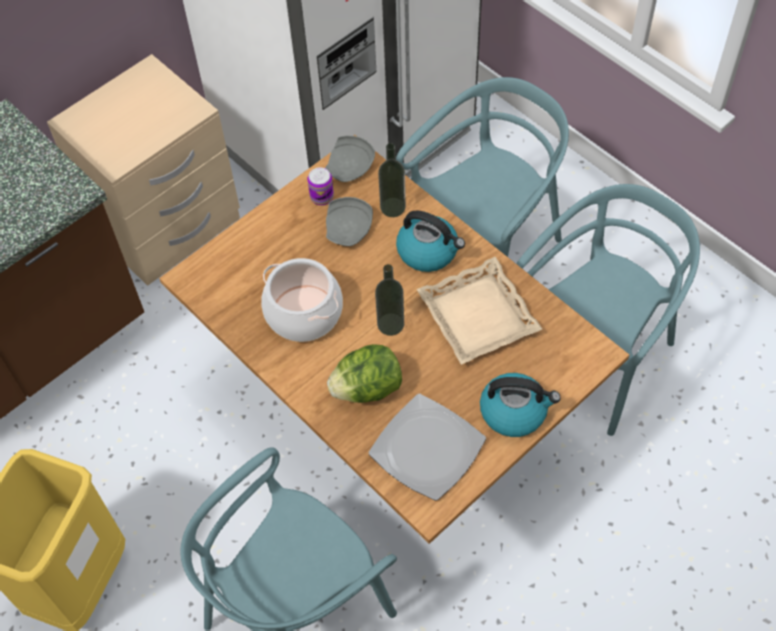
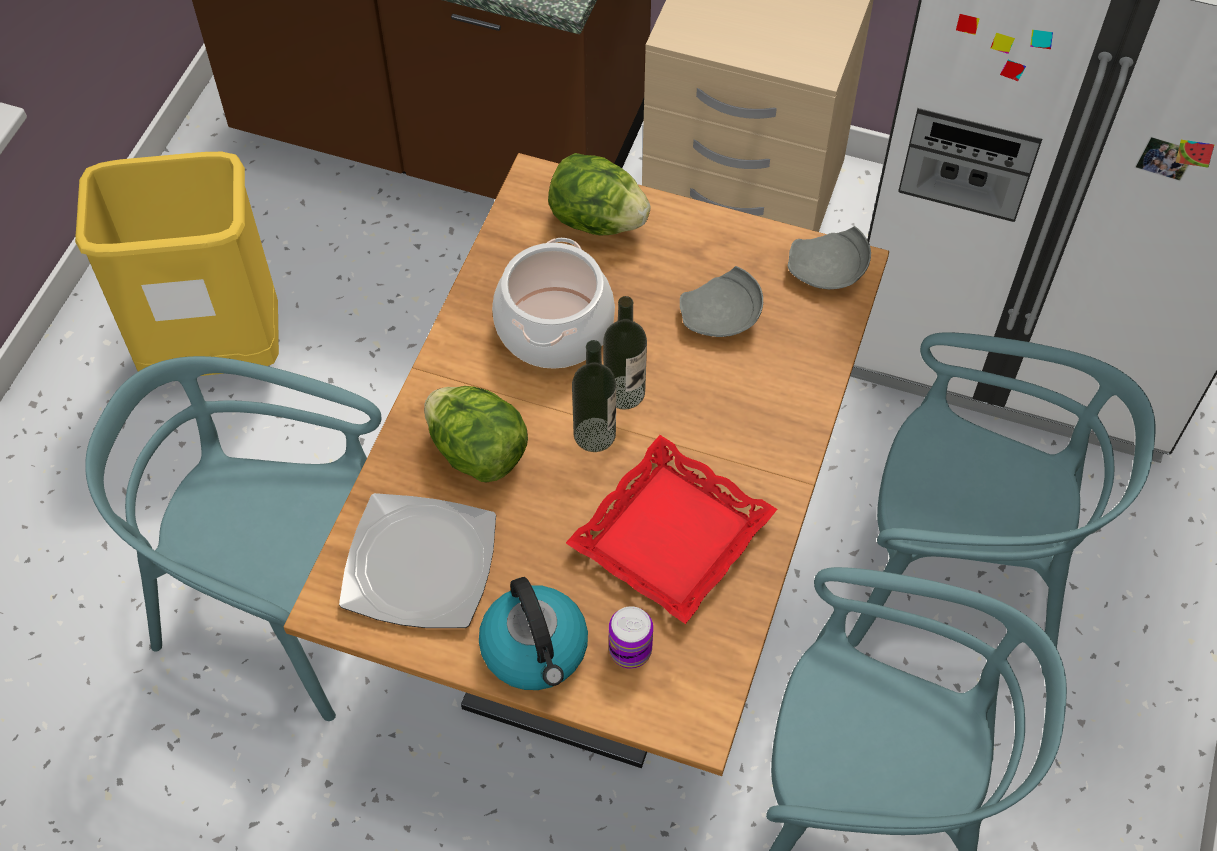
camera: 60 degrees right, 0 degrees up
(240, 259) = (596, 220): none -> lettuce
(322, 197) = (754, 262): can -> can (630, 650)
(393, 207) = (792, 351): bottle -> bottle (624, 392)
(428, 251) = (744, 427): kettle -> none
(477, 316) = (670, 535): beige tray -> red tray

